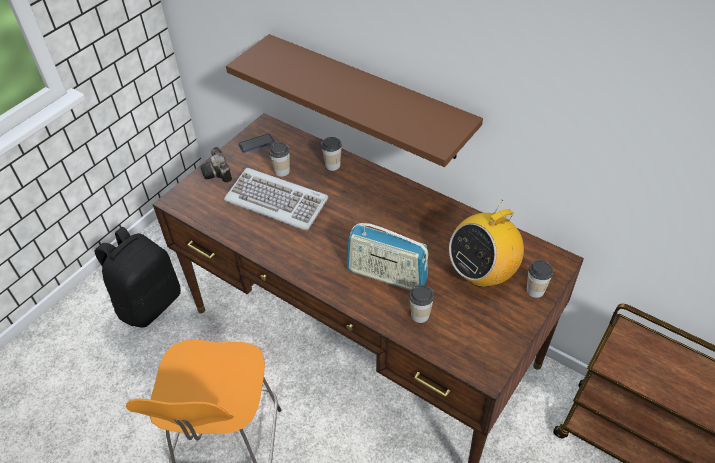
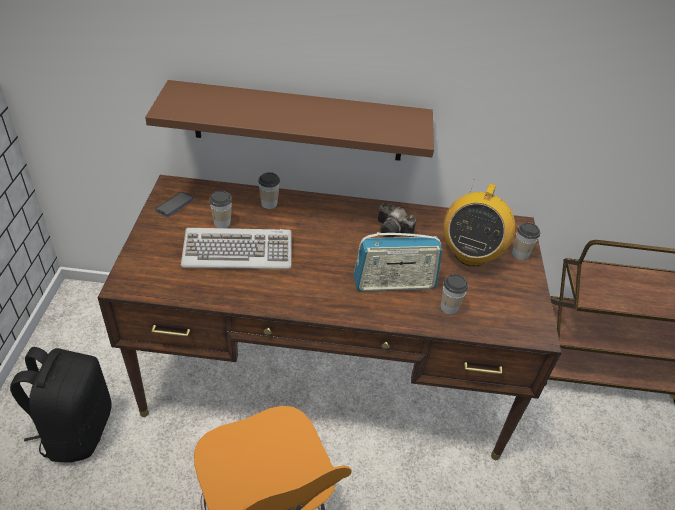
camera: 35 degrees left, 5 degrees down
(218, 174) = (154, 244): camera -> camera (394, 230)

